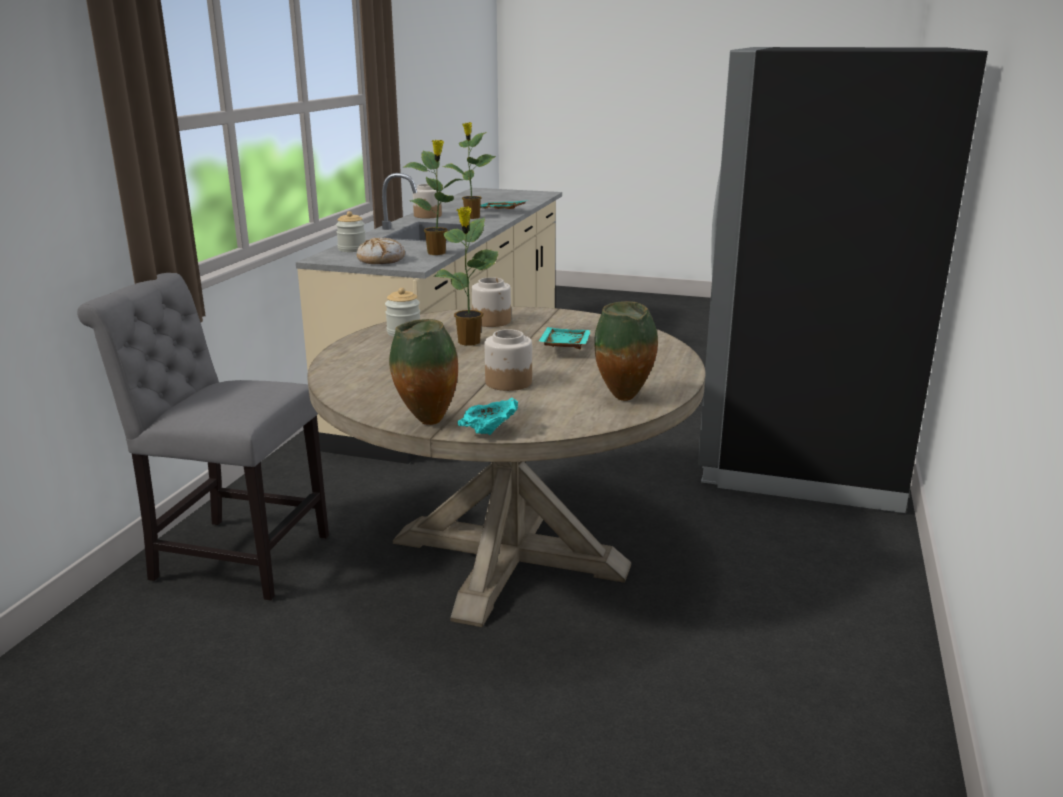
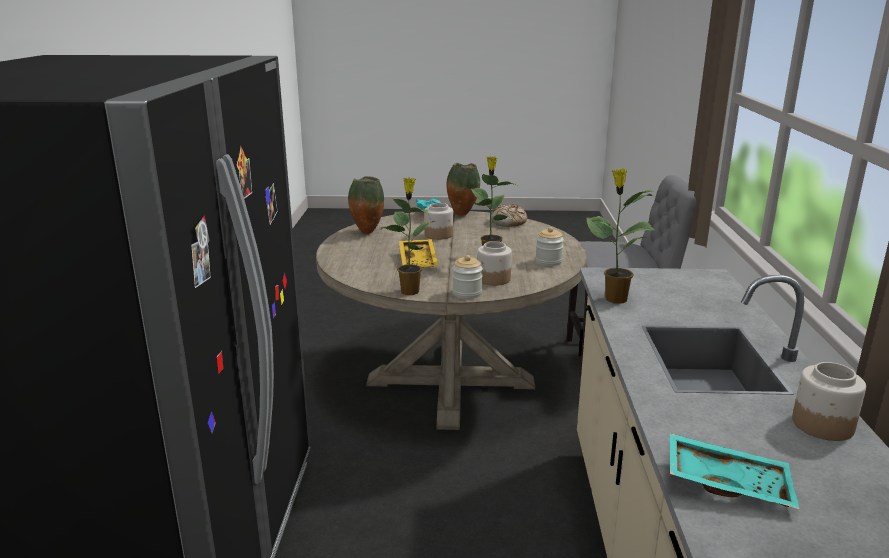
camera: 165 degrees right, 0 degrees up
(352, 249) = (719, 296): jar -> jar (467, 293)
(381, 260) = (651, 280): bread -> bread (508, 222)
(471, 217) = (732, 428): potted plant -> potted plant (410, 291)
(563, 347) = (419, 261): turquoise tray -> yellow tray

